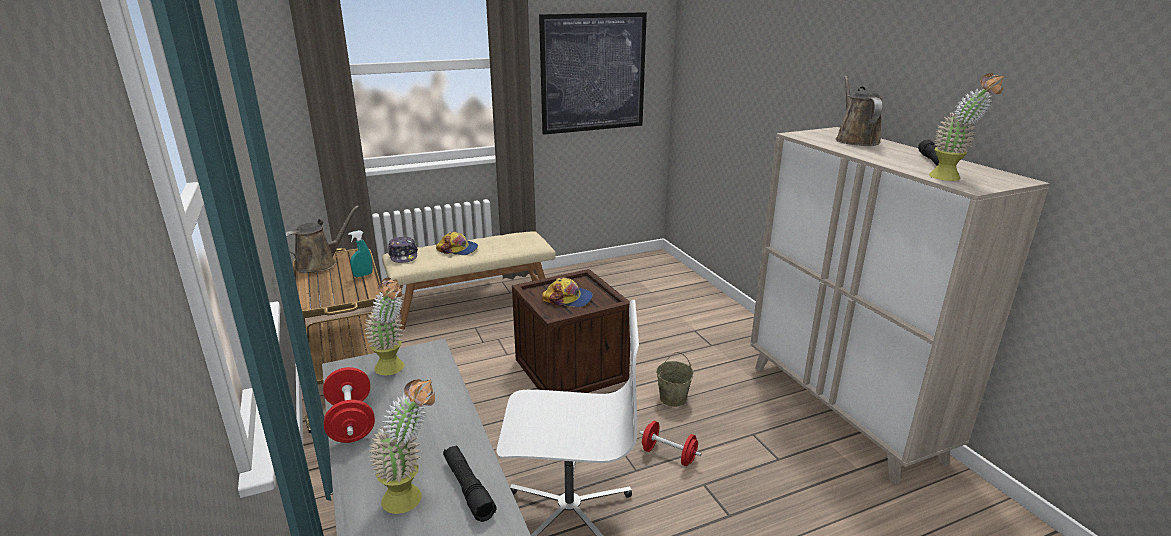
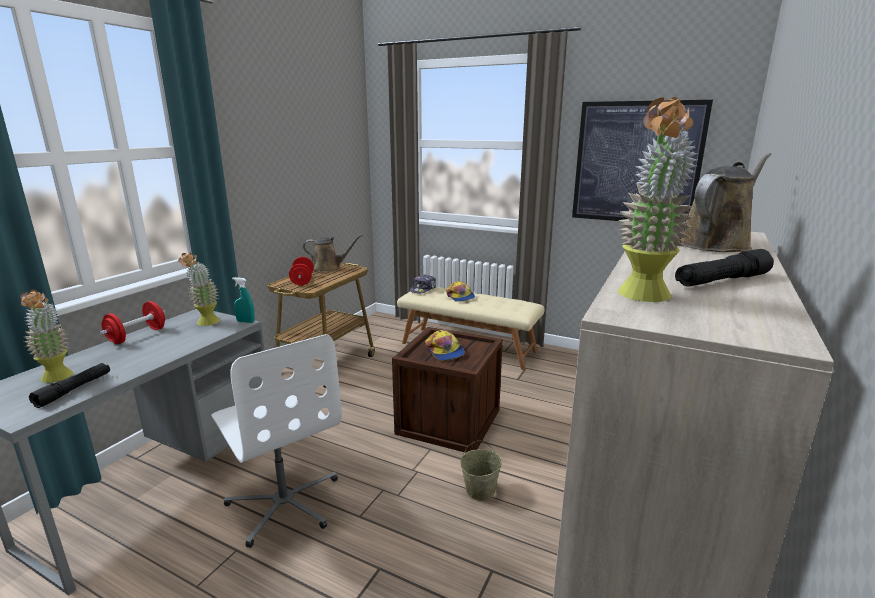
camera: 50 degrees right, 5 degrees down
(363, 275) = (330, 280): turquoise spray bottle -> turquoise spray bottle (245, 322)
(668, 455) = (398, 526): red dumbbell -> red dumbbell (302, 281)

